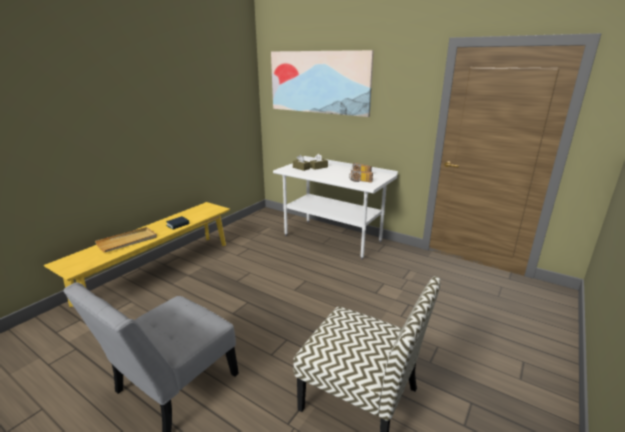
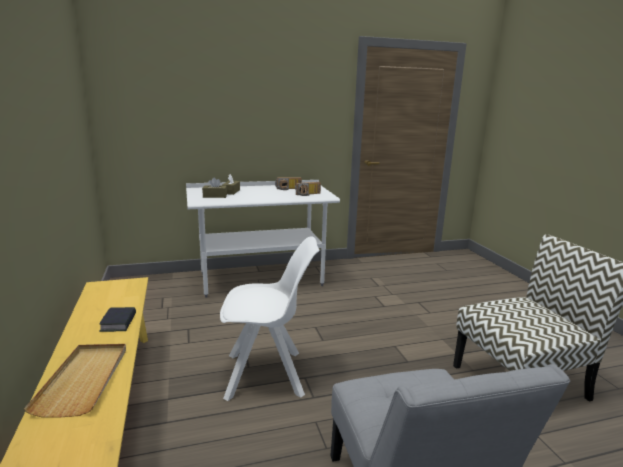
camera: 50 degrees left, 5 degrees down
(236, 290) = (267, 375): none -> white chair
(318, 82) = (202, 80): picture -> none

